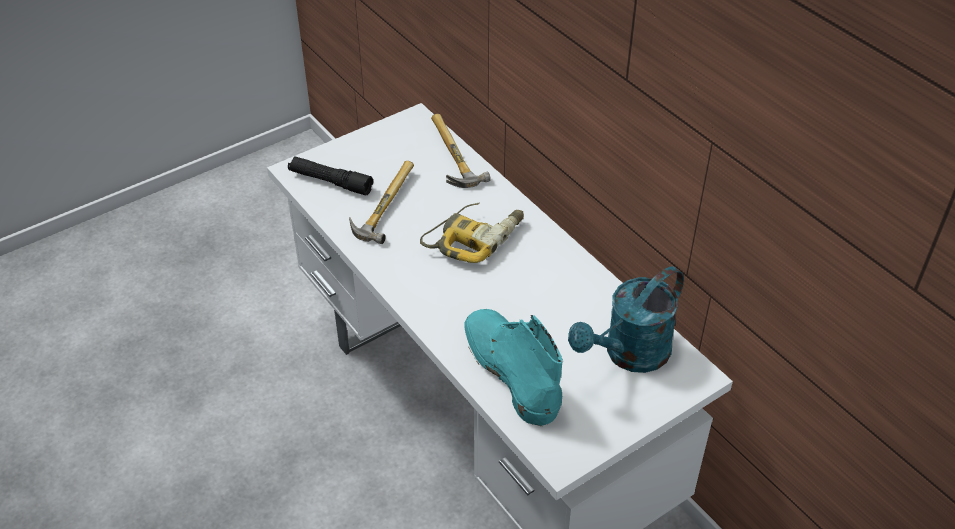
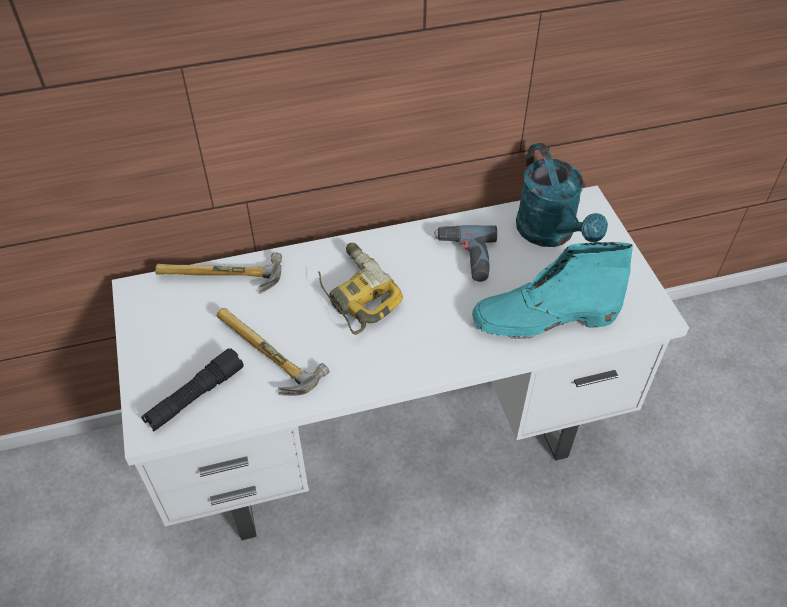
camera: 70 degrees left, 5 degrees up
(559, 298) = (465, 257): none -> power drill

